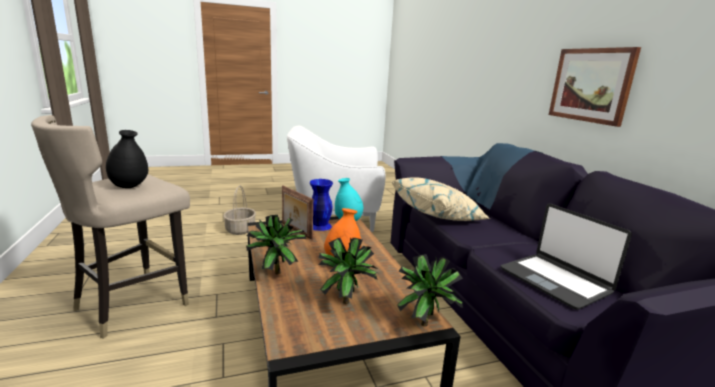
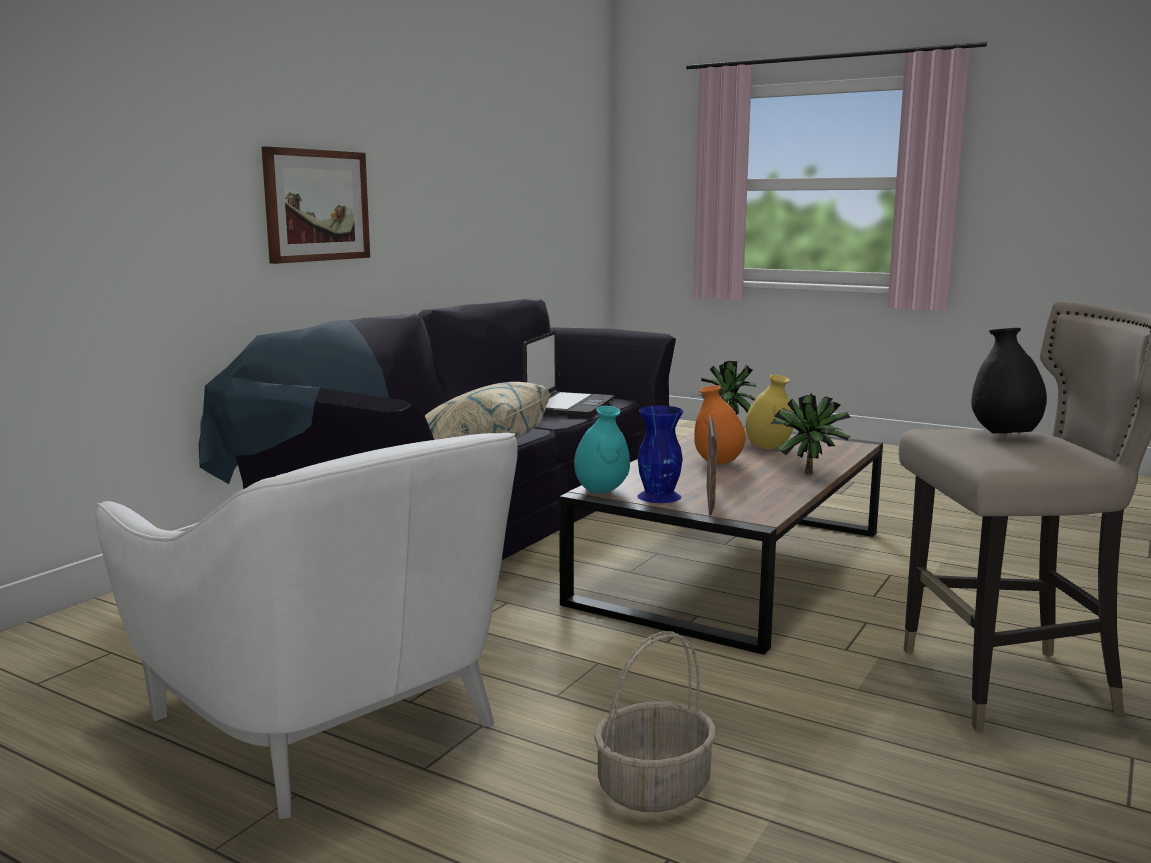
camera: 130 degrees left, 5 degrees down
(346, 300) = (768, 447): potted plant -> yellow vase

